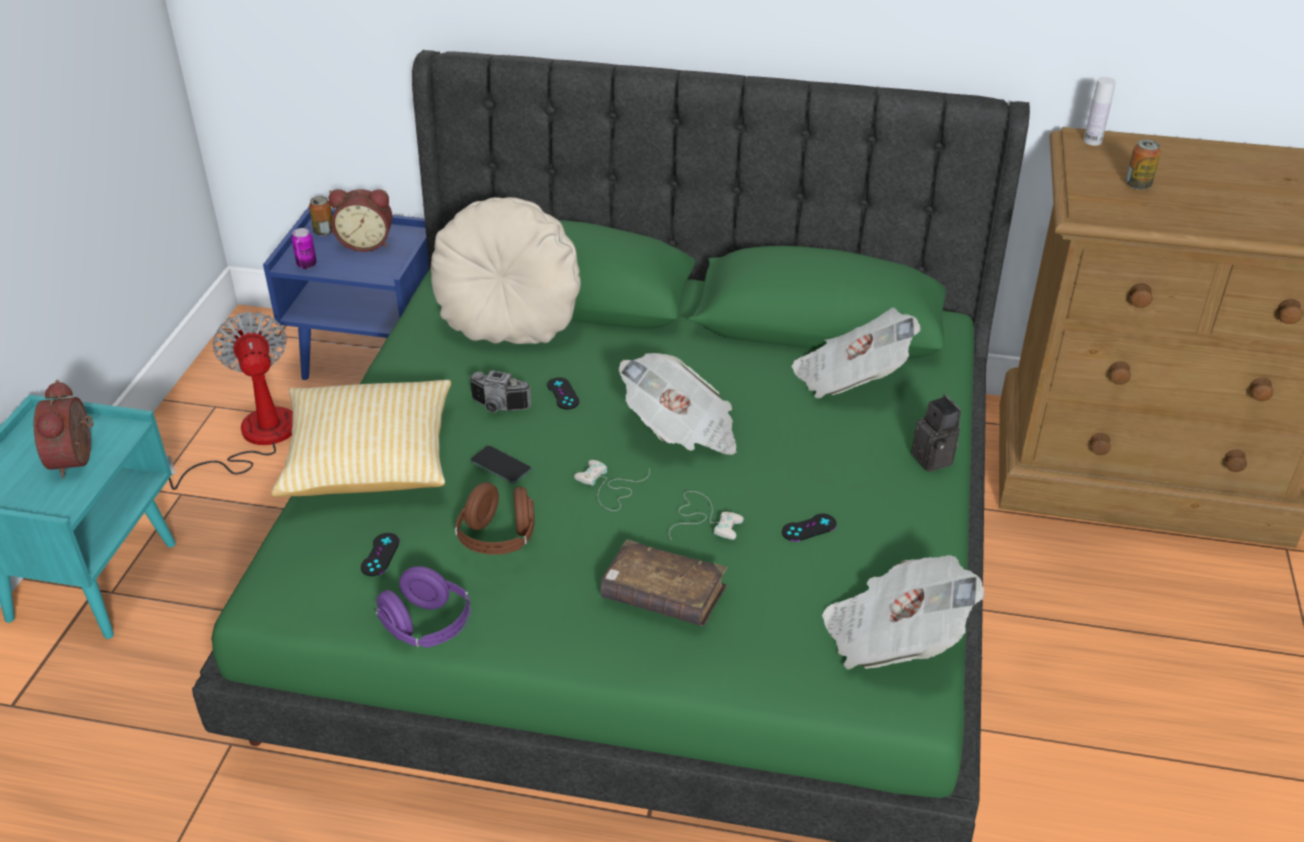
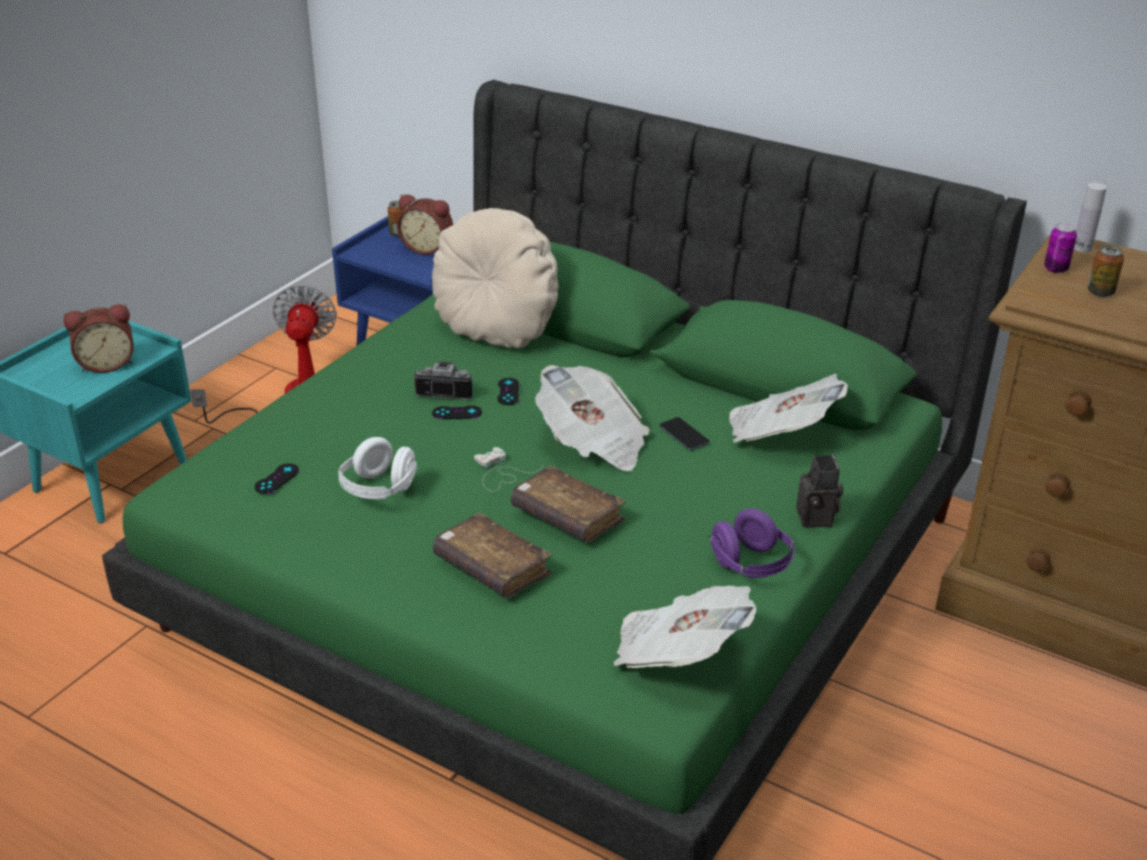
camera: 20 degrees right, 5 degrees down
(77, 459) = (107, 363): alarm clock -> alarm clock turned 120 degrees counterclockwise
(307, 265) = (369, 256): can -> can (1055, 269)
(369, 460) = (316, 408): pillow -> none
(427, 627) = (281, 543): purple headphones -> purple headphones (751, 565)
(498, 408) = (445, 391): camera -> camera turned 150 degrees clockwise
(498, 539) = (379, 490): brown headphones -> white headphones
(500, 465) = (418, 435): phone -> phone (684, 435)
(704, 518) = (567, 516): white game controller -> brown book
(809, 528) = (658, 546): black game controller -> black game controller (457, 413)

